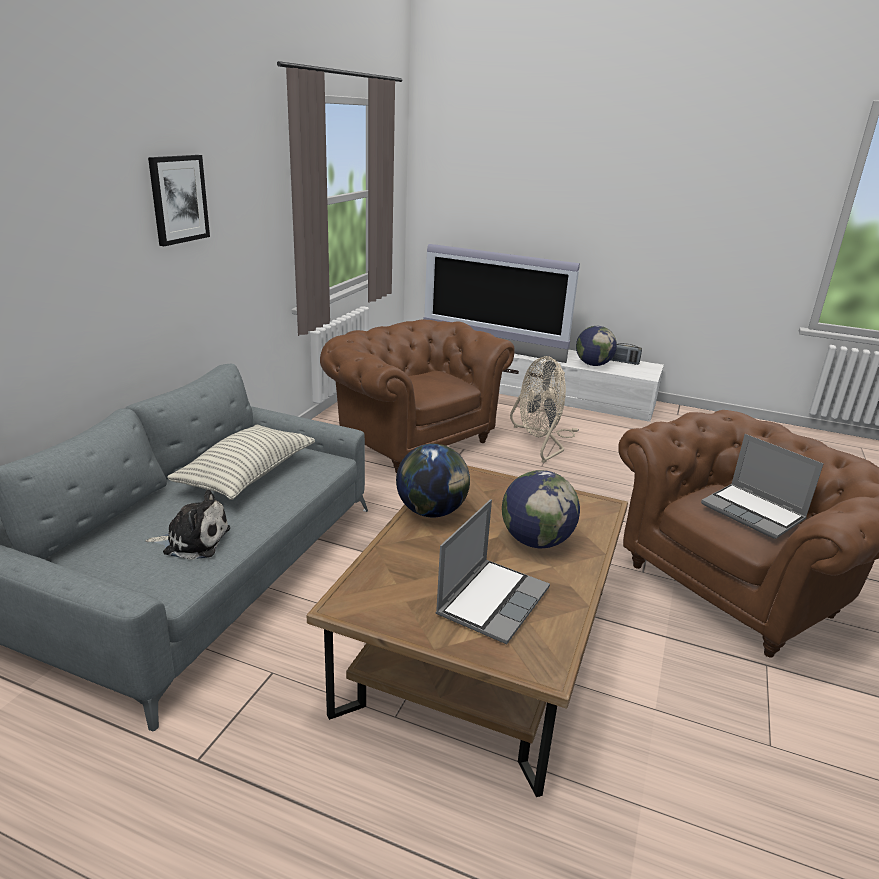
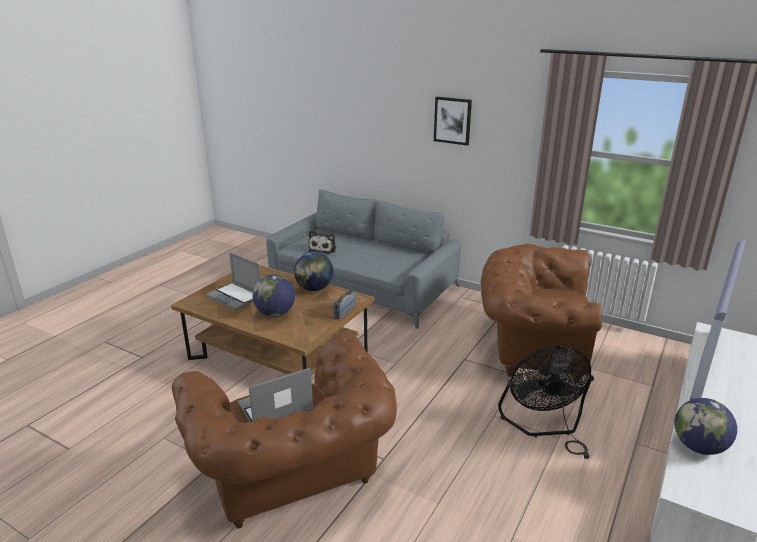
camera: 100 degrees right, 0 degrees up
(247, 476) = (380, 256): pillow -> none
(410, 439) = (531, 351): brown armchair -> brown armchair turned 135 degrees counterclockwise
(543, 441) = (550, 426): beige fan -> black fan
(624, 362) = (734, 484): radio -> radio (344, 312)

